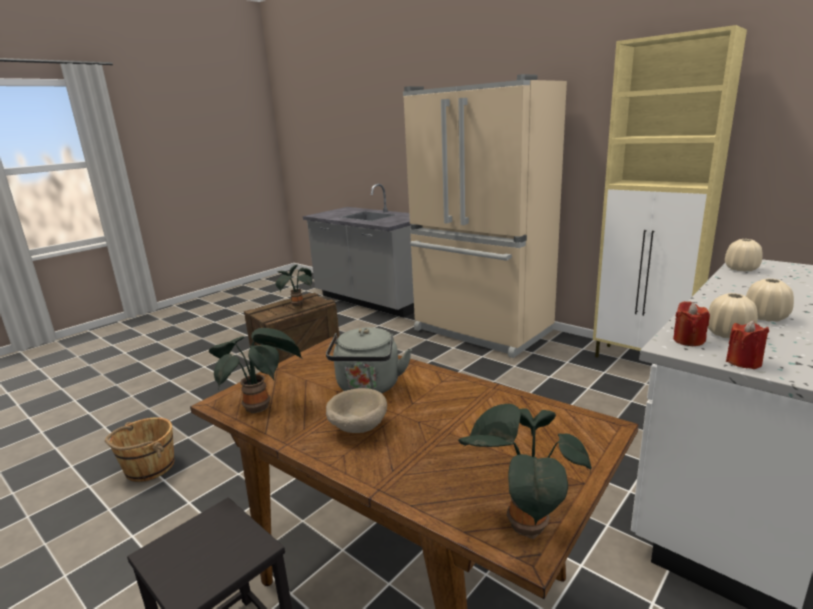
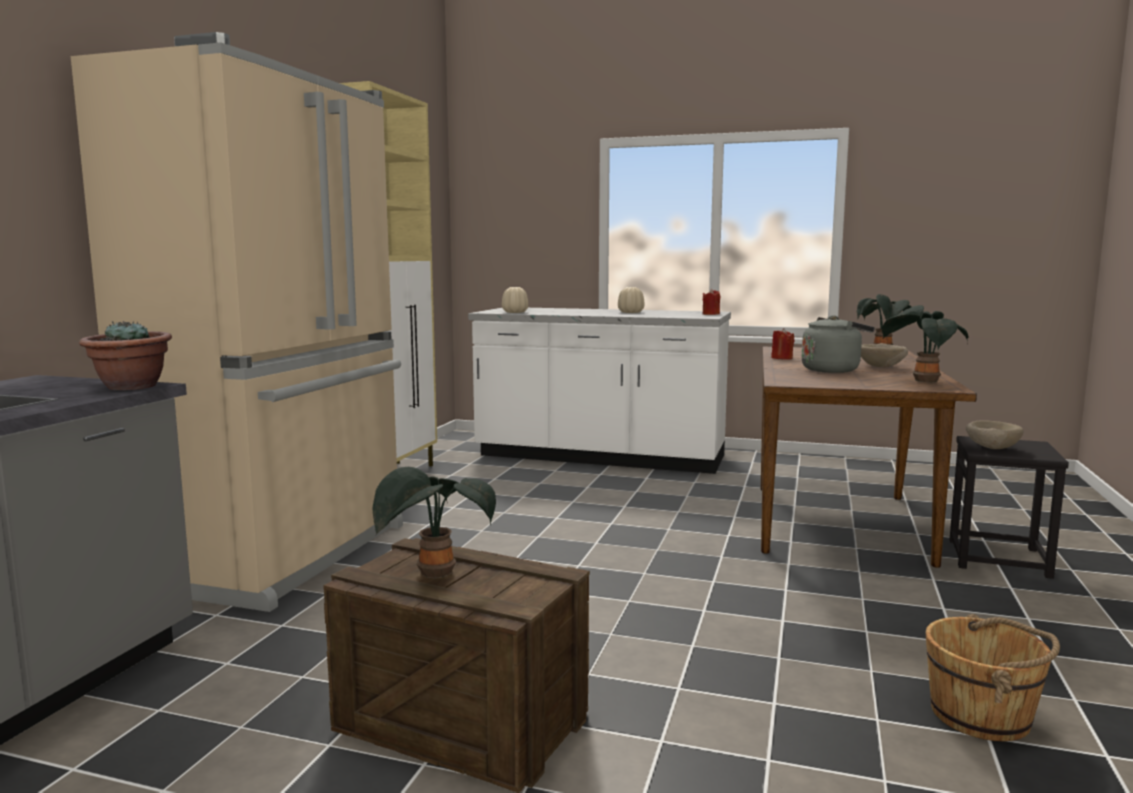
camera: 115 degrees left, 10 degrees down
(220, 530) = (991, 448): none -> beige bowl
(386, 223) = (131, 387): none -> potted plant
(688, 340) = (691, 316): red candle -> red candle (781, 358)
(728, 334) = (671, 314): beige vase -> none

